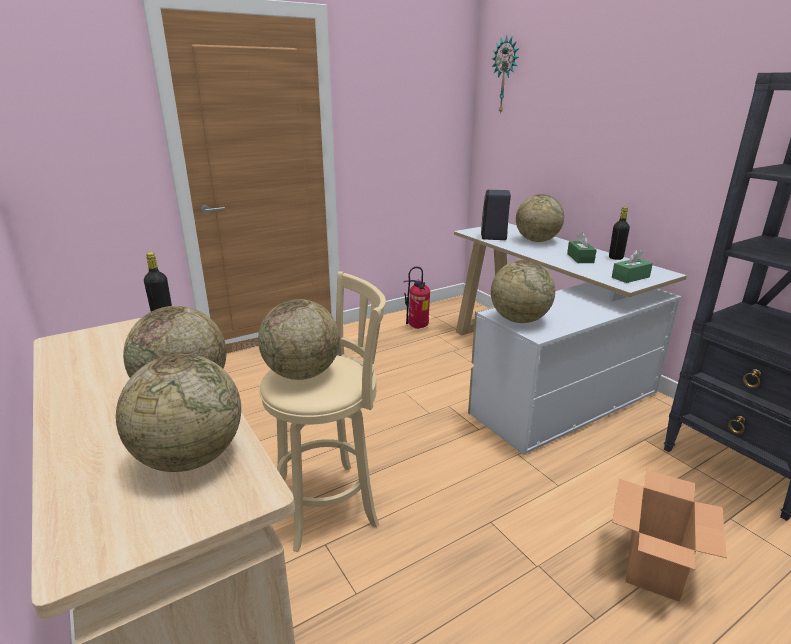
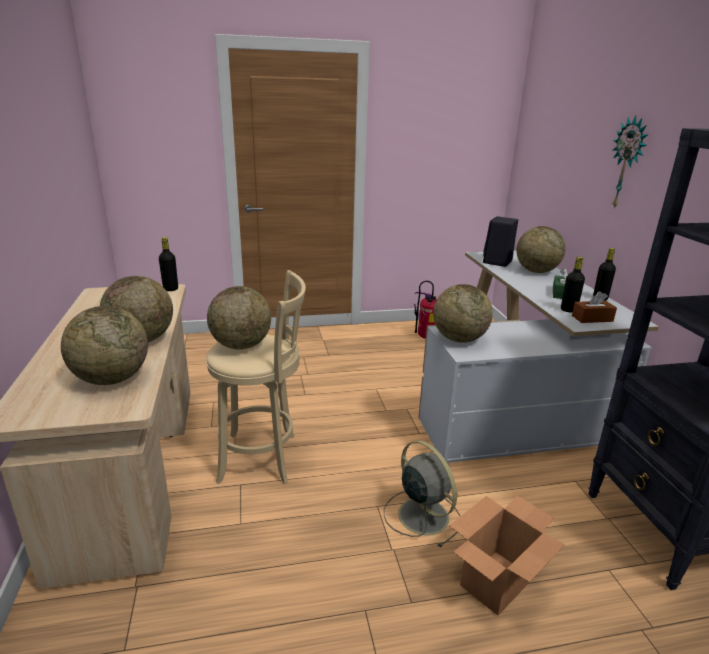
camera: 20 degrees right, 0 degrees up
(505, 75) = (542, 107): wall clock -> wall clock (628, 163)
(539, 516) = (421, 514): none -> grey fan
(603, 272) = (568, 310): none -> black bottle
(630, 277) = (592, 318): green tissue box -> brown tissue box

